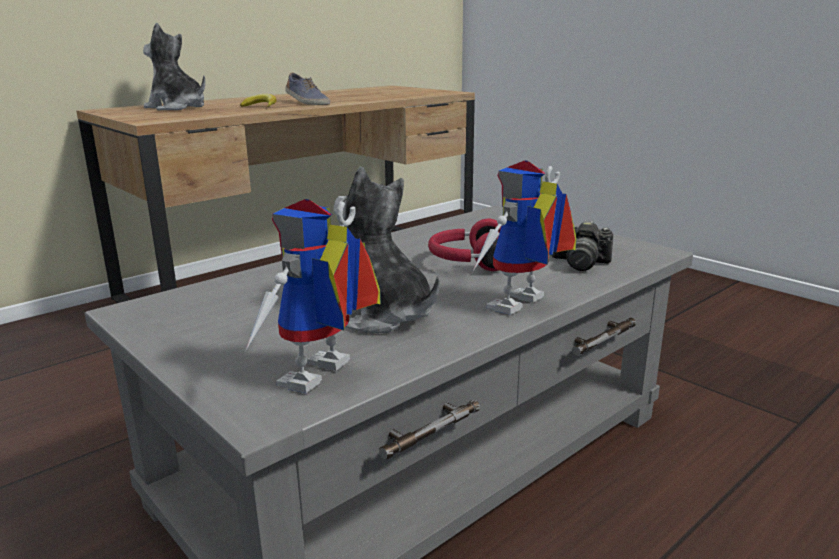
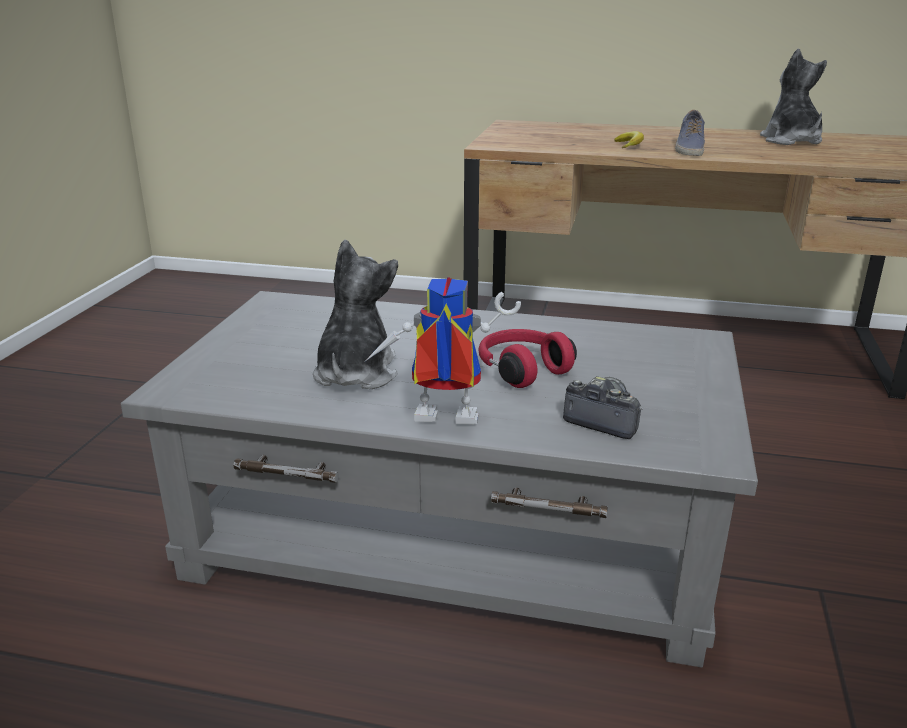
camera: 55 degrees right, 5 degrees up
(177, 108) = (564, 132): plush toy -> plush toy (791, 141)
(321, 379) = (228, 390): toy robot -> none
(579, 263) = (603, 420): camera -> camera turned 135 degrees clockwise

